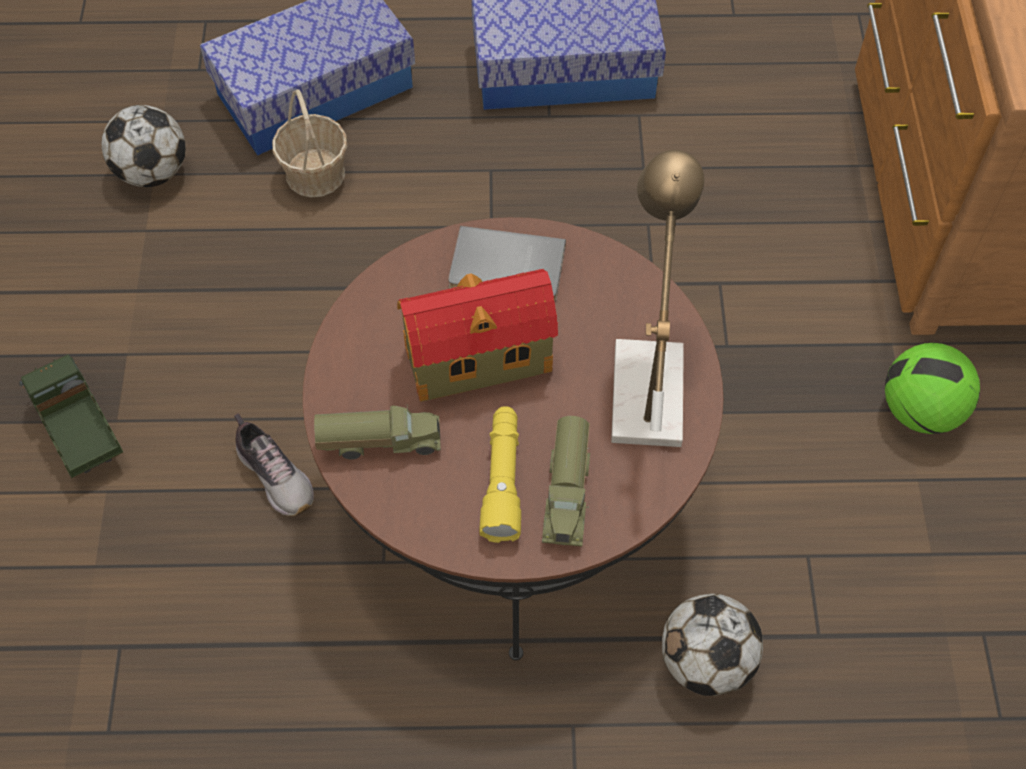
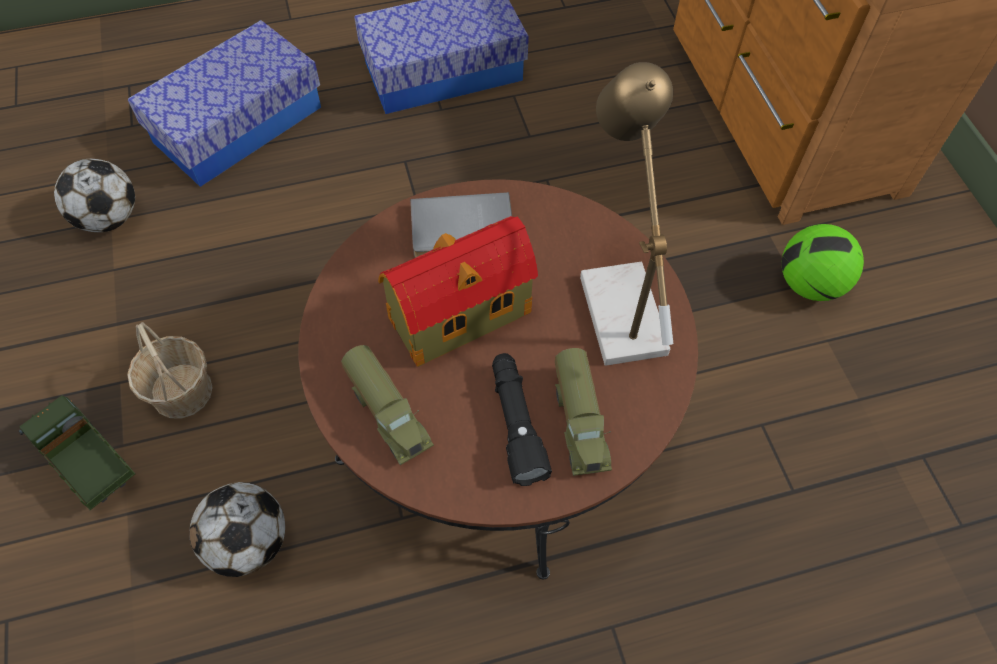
camera: 15 degrees left, 0 degrees up
(276, 475) = (284, 462): shoe -> none
(315, 173) = (255, 192): basket -> basket (182, 391)
(380, 441) = (389, 413): toy truck -> toy truck turned 75 degrees clockwise
(502, 480) = (516, 423): yellow flashlight -> black flashlight
(706, 661) = (708, 538): football -> football (249, 542)

